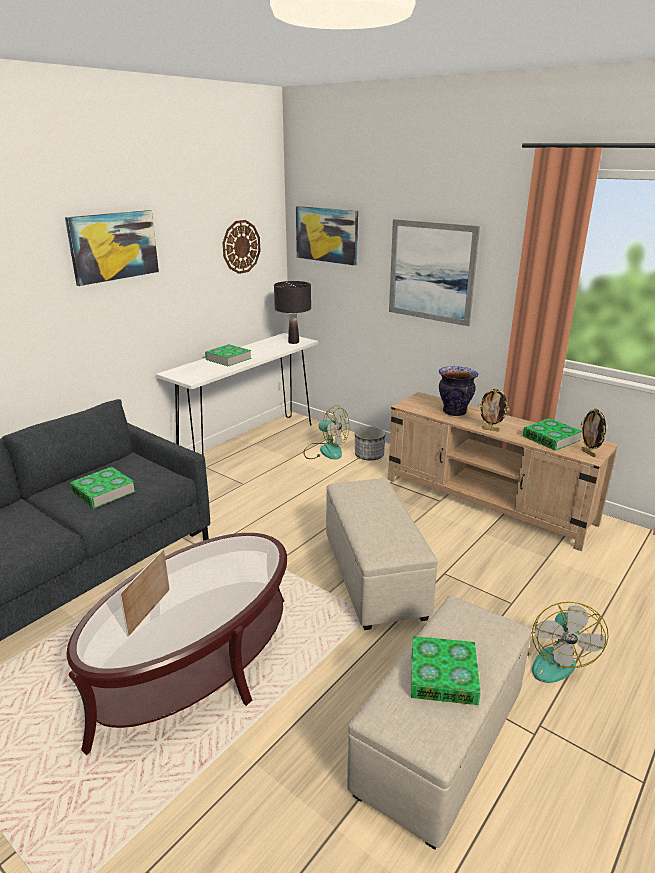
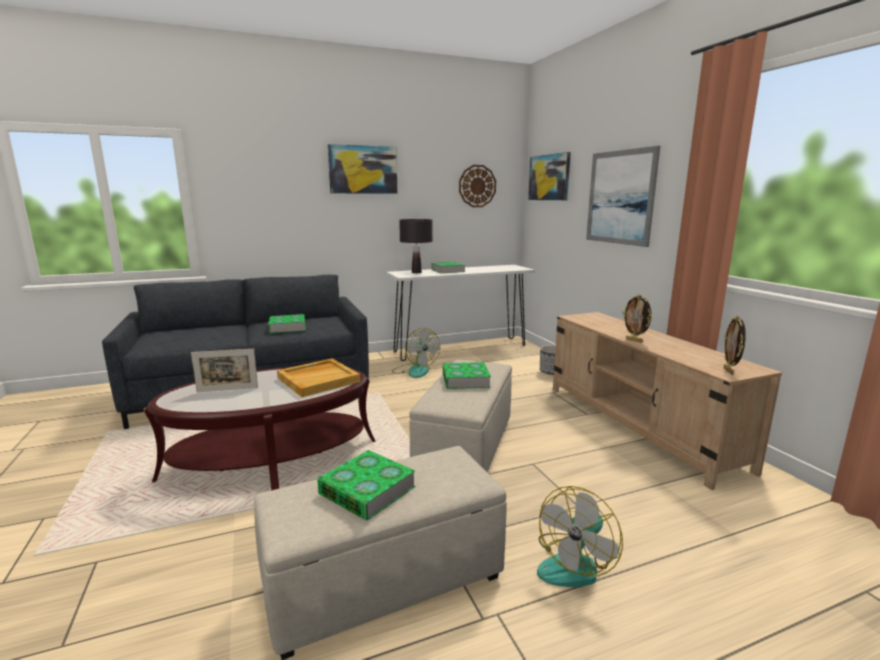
camera: 30 degrees right, 10 degrees down
(149, 612) = (227, 390): picture frame -> picture frame turned 150 degrees counterclockwise
(236, 561) = (318, 379): none -> beige tray
(293, 342) = (513, 268): black table lamp -> black table lamp (416, 272)
(325, 451) = (518, 362): fan -> fan (415, 370)
(455, 412) = (614, 326): vase -> none
(551, 438) = (696, 355): book -> book (465, 380)

